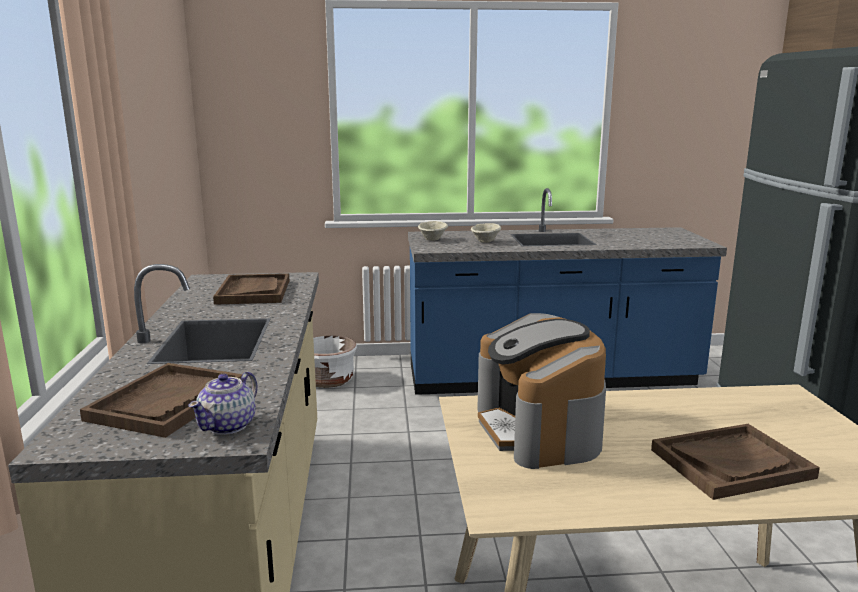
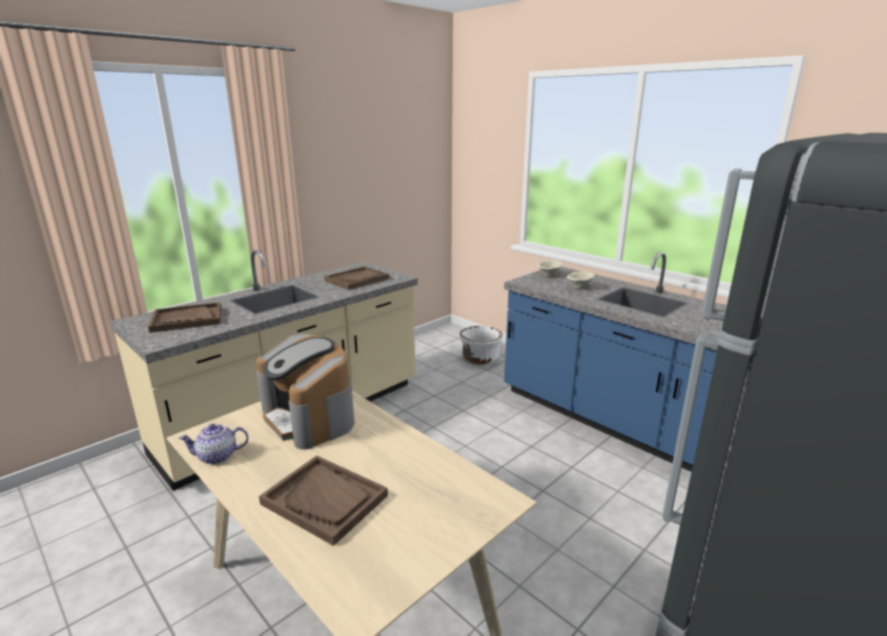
camera: 50 degrees right, 5 degrees up
(228, 425) = (170, 338): teapot -> teapot (218, 456)
(539, 430) = (310, 417): coffee machine -> coffee machine turned 75 degrees counterclockwise

